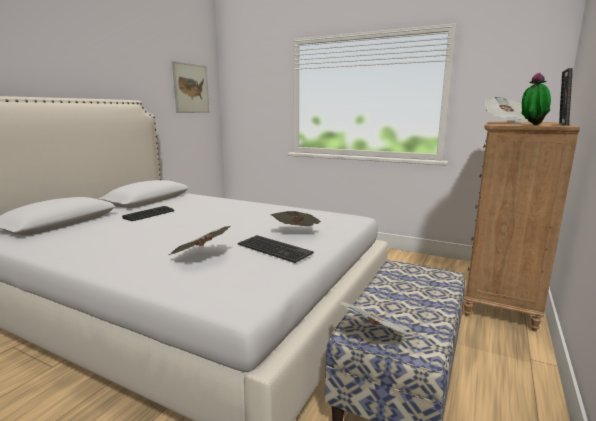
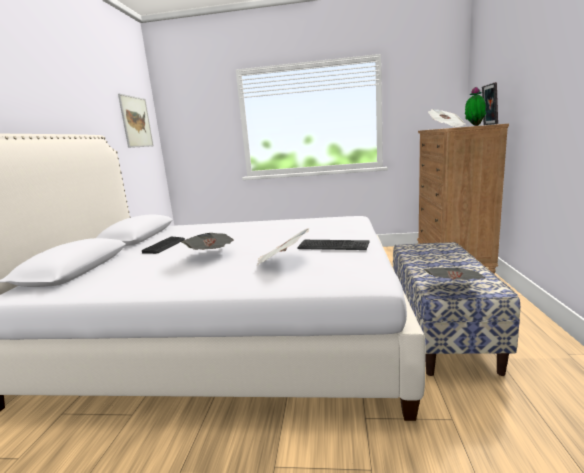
camera: 20 degrees left, 0 degrees up
(297, 232) = (328, 233): newspaper -> newspaper (211, 255)

